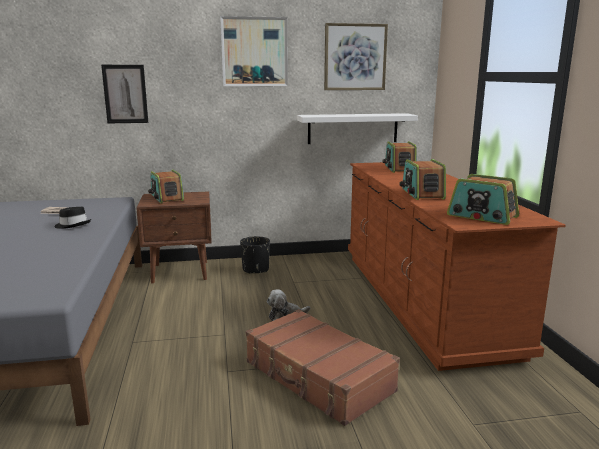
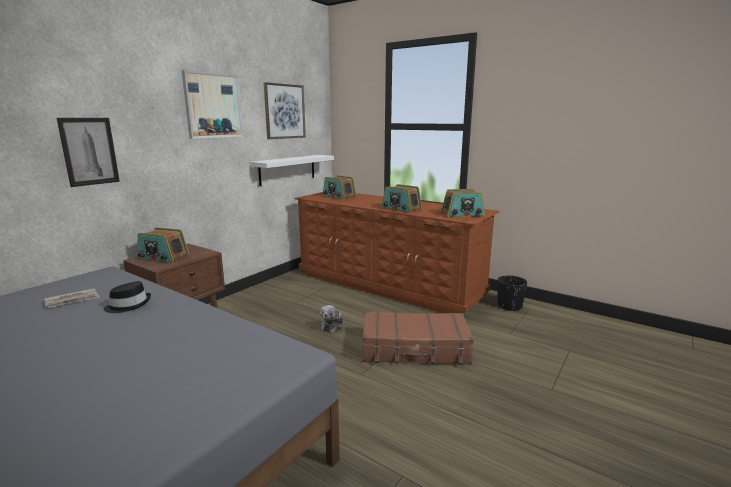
camera: 45 degrees left, 0 degrees up
(255, 270) = (248, 304): black planter -> black planter (509, 306)

